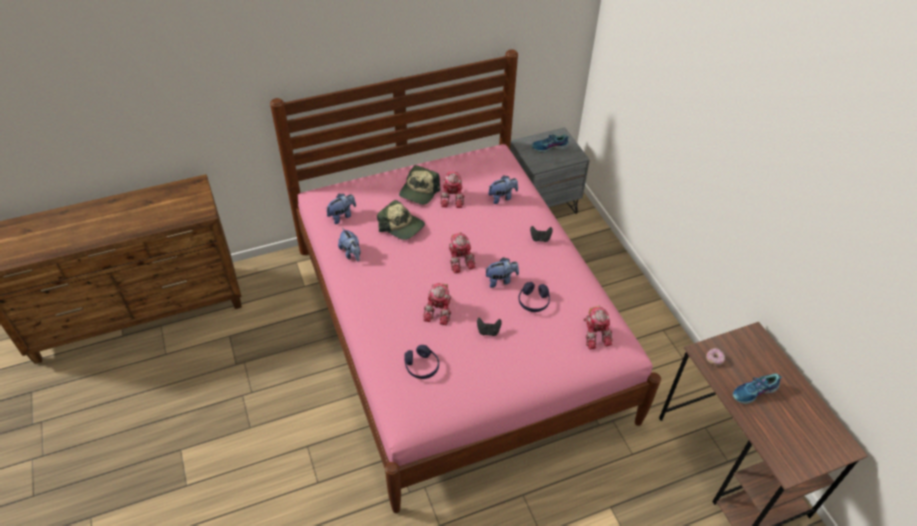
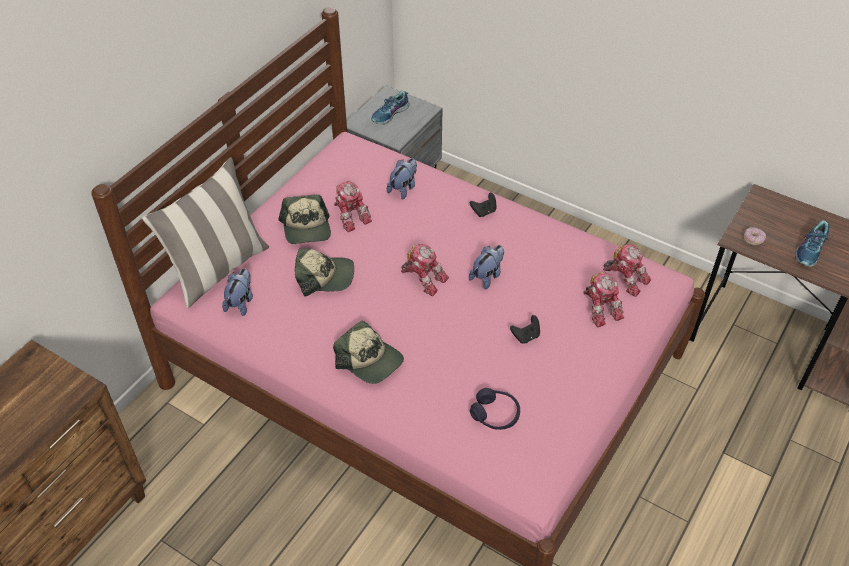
camera: 35 degrees left, 0 degrees up
(348, 190) = (218, 269): none -> pillow
(351, 253) = (295, 338): plush toy -> none
(379, 290) = (370, 360): none -> cap
(440, 310) = (456, 343): toy robot -> toy robot (600, 307)
(533, 301) = (540, 279): purple headphones -> none

